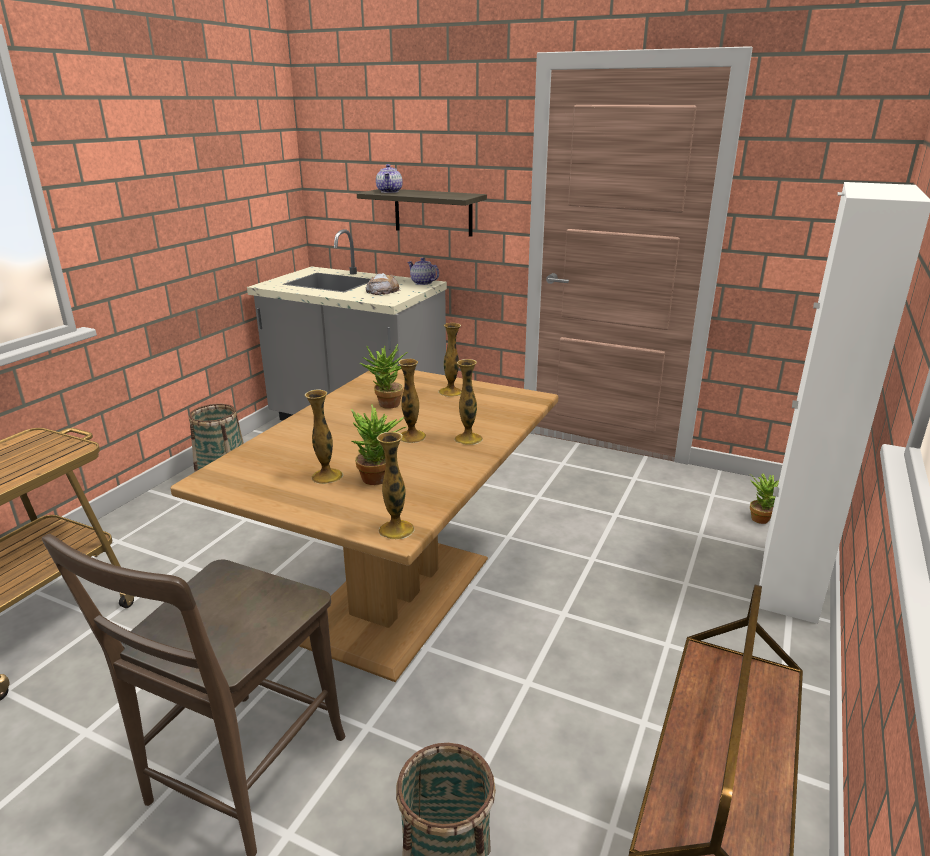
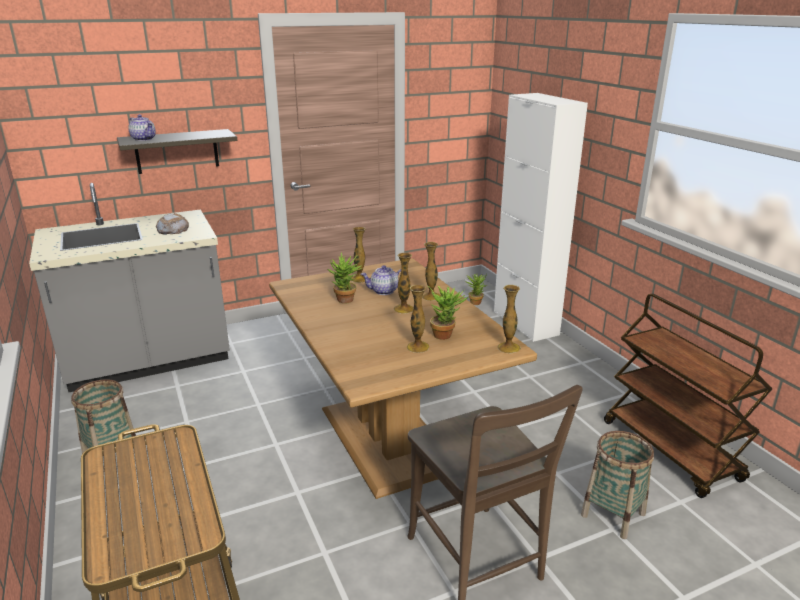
camera: 50 degrees left, 0 degrees up
(422, 283) = (185, 215): teapot -> teapot (384, 291)

